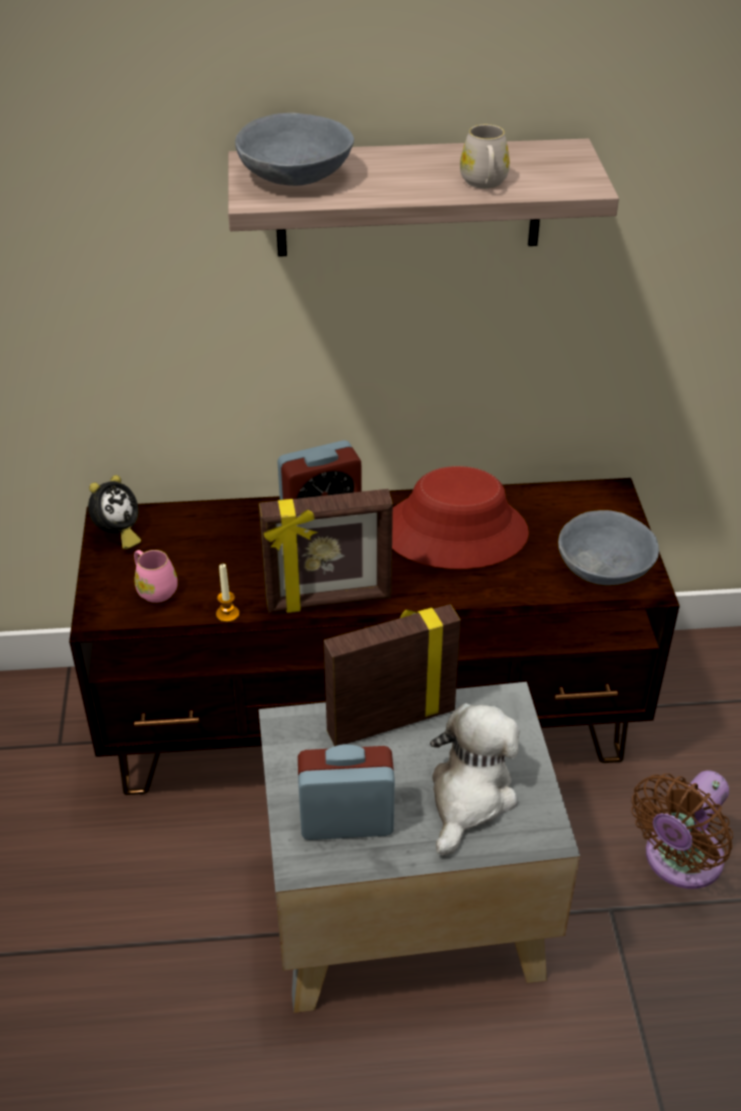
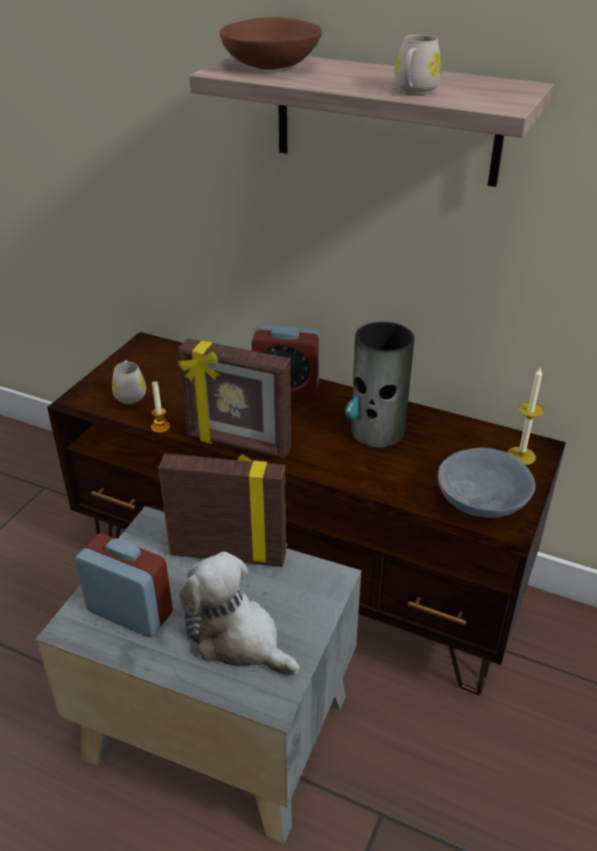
camera: 30 degrees right, 5 degrees down
(117, 534) = (141, 354): alarm clock -> none
(154, 588) = (130, 394): pink mug -> white mug
(297, 174) = (272, 65): grey bowl -> brown bowl
(454, 532) = (377, 431): red hat -> vase
(470, 796) = (237, 638): plush toy -> plush toy turned 105 degrees counterclockwise
(604, 507) = (521, 456): none -> candle
(678, 861) = (472, 804): brown fan -> none

